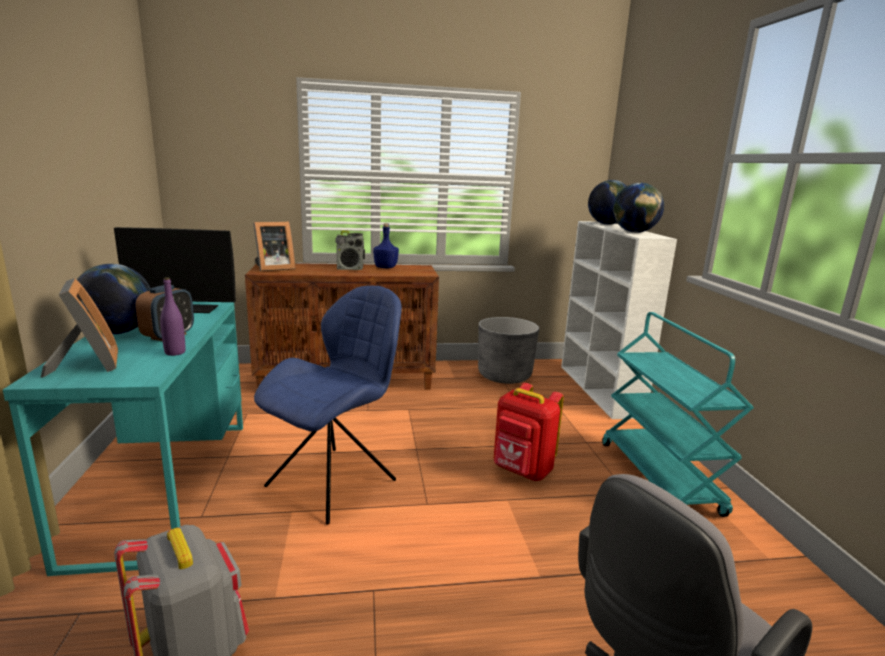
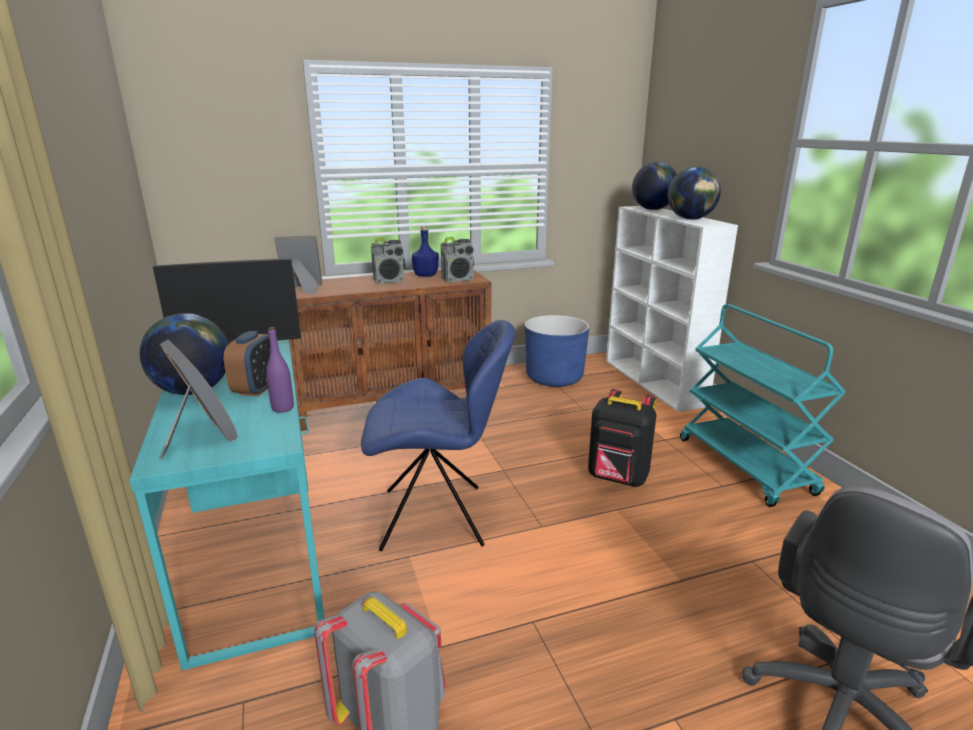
camera: 10 degrees left, 5 degrees up
(273, 268) = (303, 288): picture frame -> picture frame turned 150 degrees counterclockwise
(335, 481) = (438, 517): blue chair -> blue chair turned 60 degrees clockwise
(410, 272) = (458, 279): none -> radio
(504, 375) = (554, 378): grey planter -> blue planter
(522, 471) = (618, 478): red backpack -> black backpack

